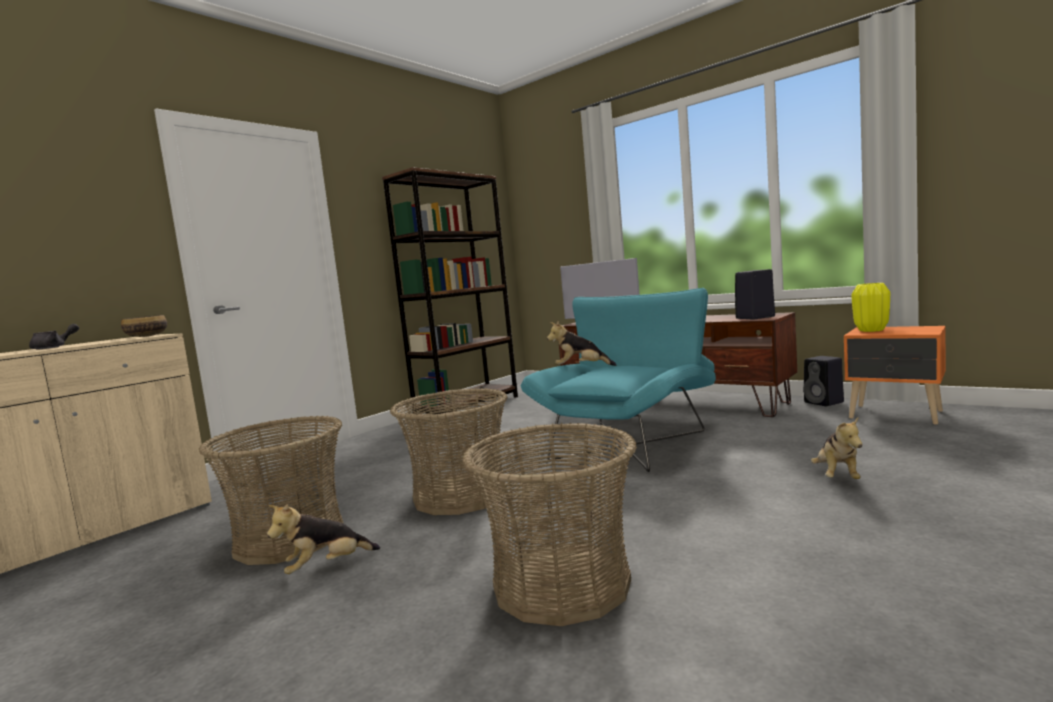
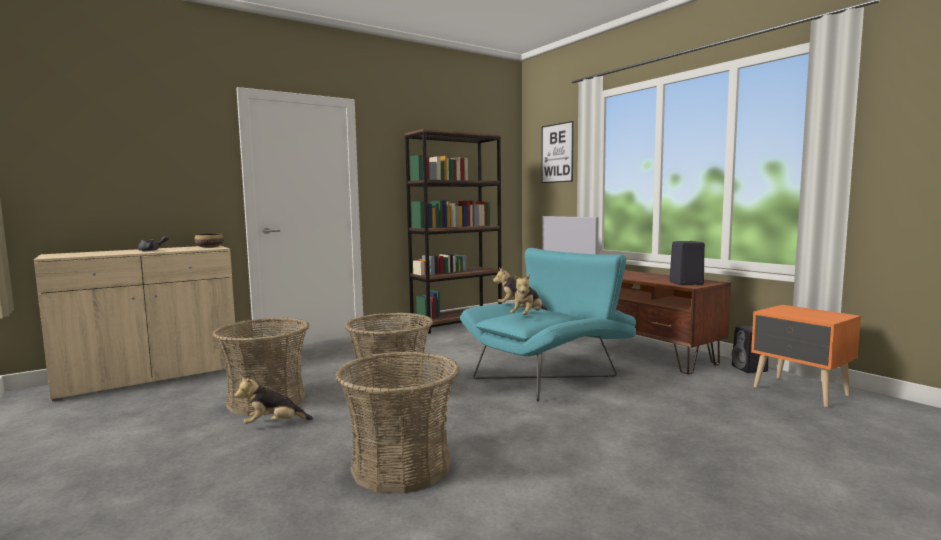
camera: 15 degrees right, 0 degrees up
(557, 196) = (557, 153): none -> picture
(837, 476) = (679, 434): plush toy -> plush toy (527, 316)
(871, 330) = (786, 310): yellow vase -> none

